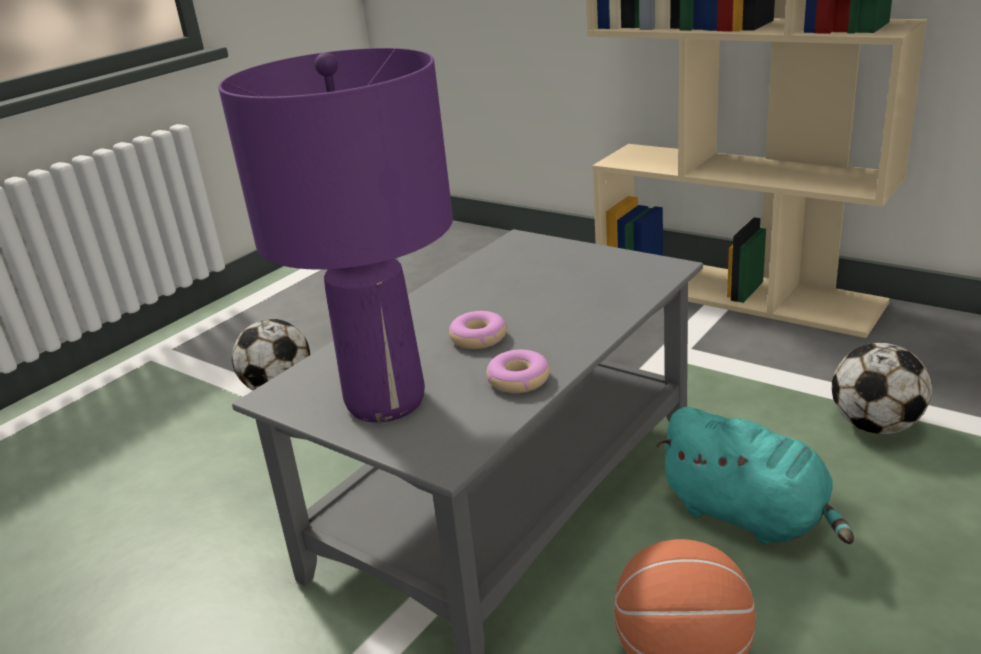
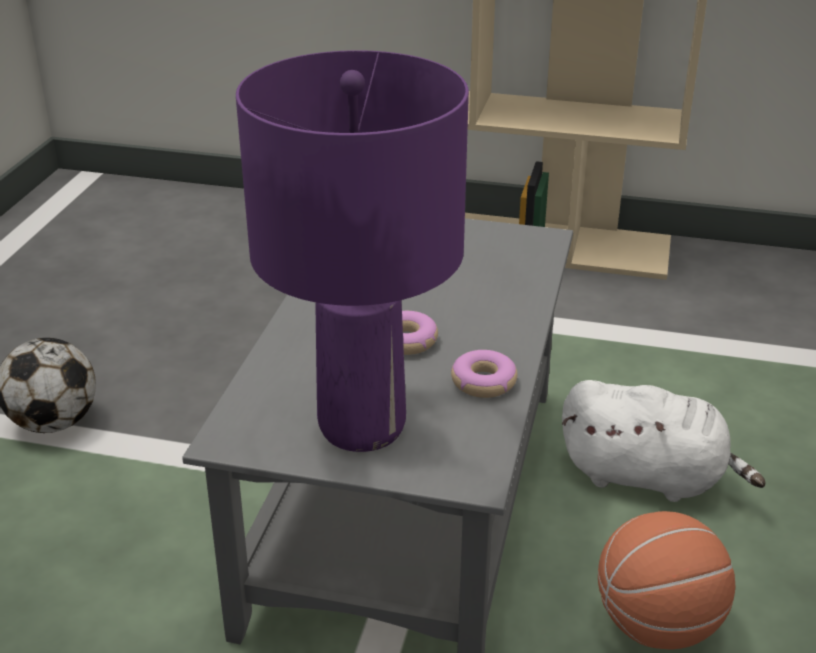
camera: 25 degrees left, 5 degrees up
(749, 516) = (648, 477): turquoise plush toy -> white plush toy
(875, 426) = (714, 369): football -> none

